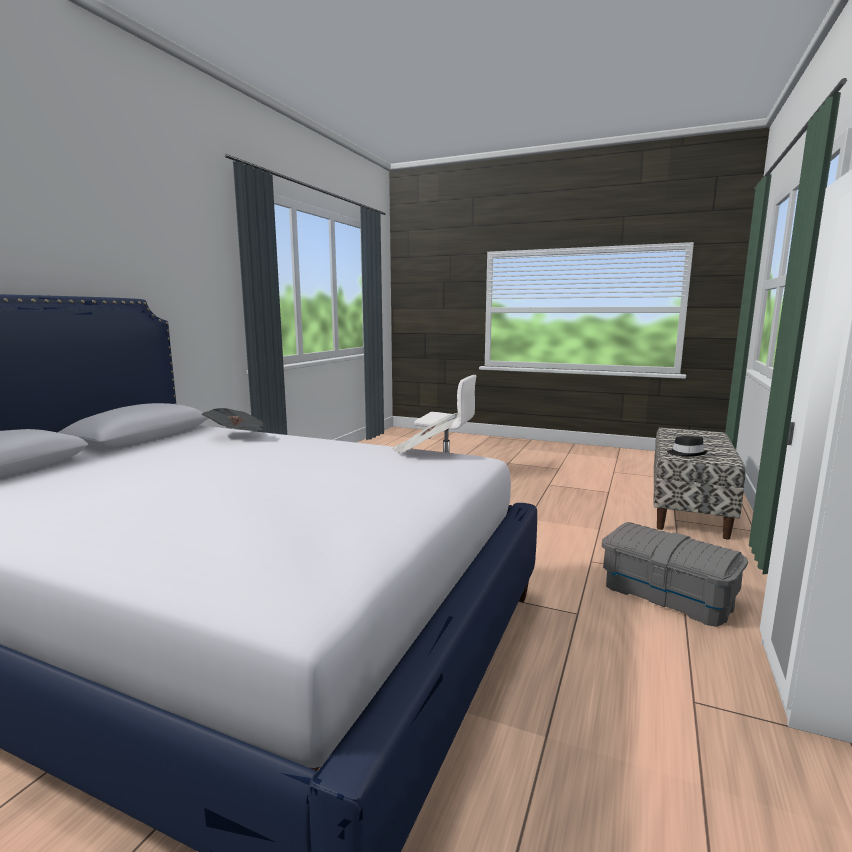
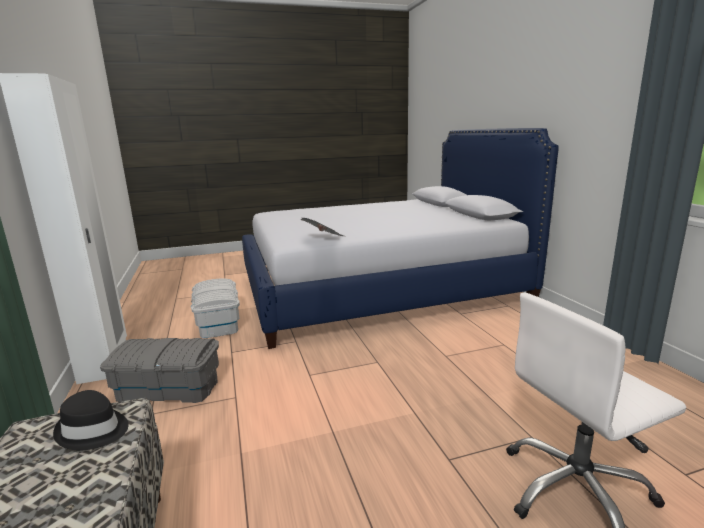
camera: 140 degrees right, 5 degrees up
(238, 436) = (443, 223): newspaper -> none
(580, 700) = (218, 322): none -> white storage box

